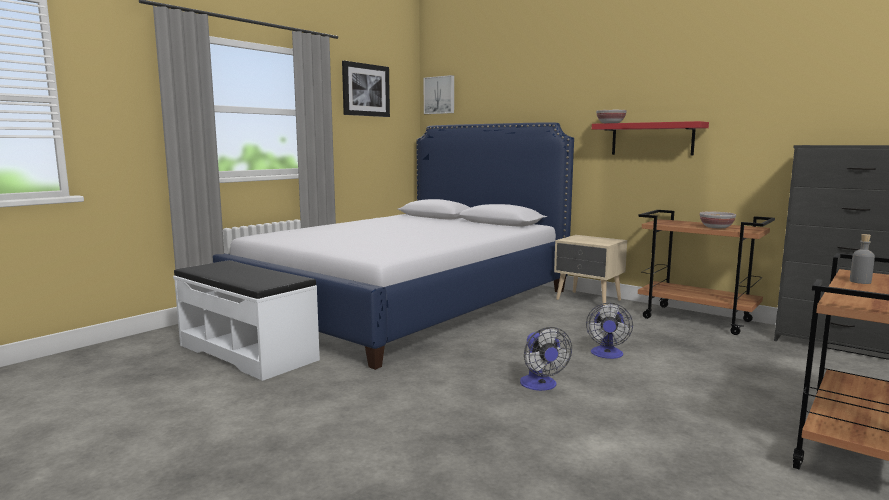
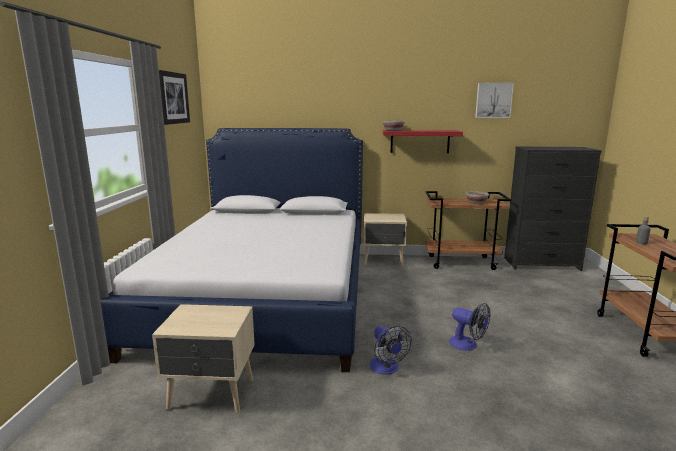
camera: 35 degrees left, 5 degrees up
(248, 352) = (212, 395): white bench -> beige nightstand
(440, 95) = (226, 100): picture -> picture (493, 100)
(607, 355) = (461, 305): fan -> fan (386, 369)

